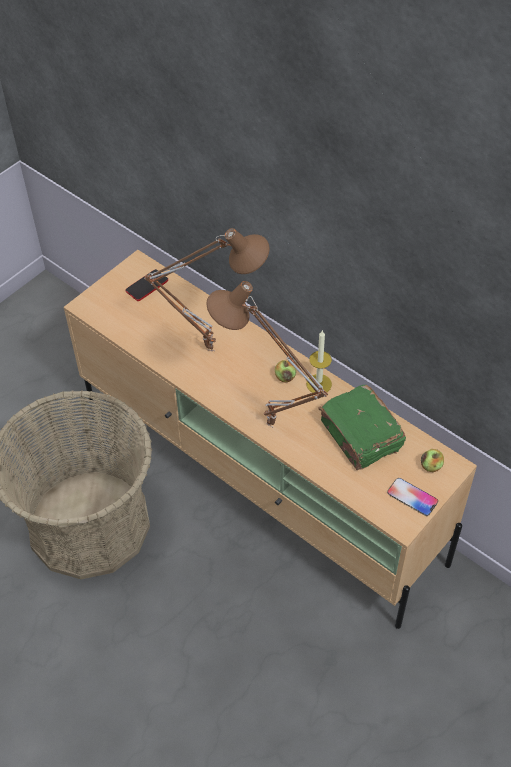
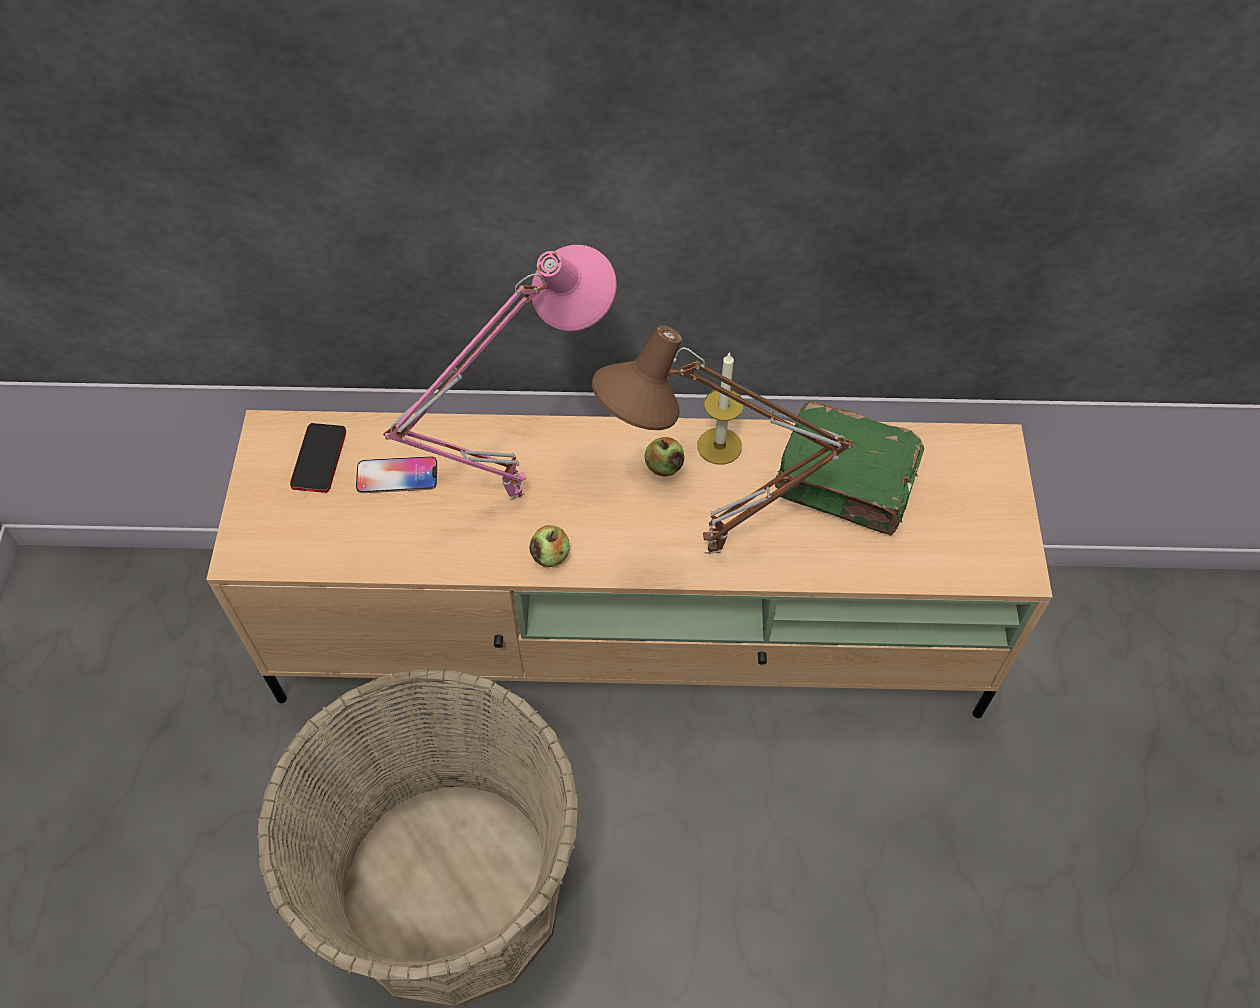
camera: 40 degrees left, 5 degrees up
(211, 348) = (514, 492): brown table lamp -> pink table lamp
(412, 497) = (992, 523): phone -> phone (397, 476)
(431, 466) = (971, 464): apple -> apple (550, 555)

